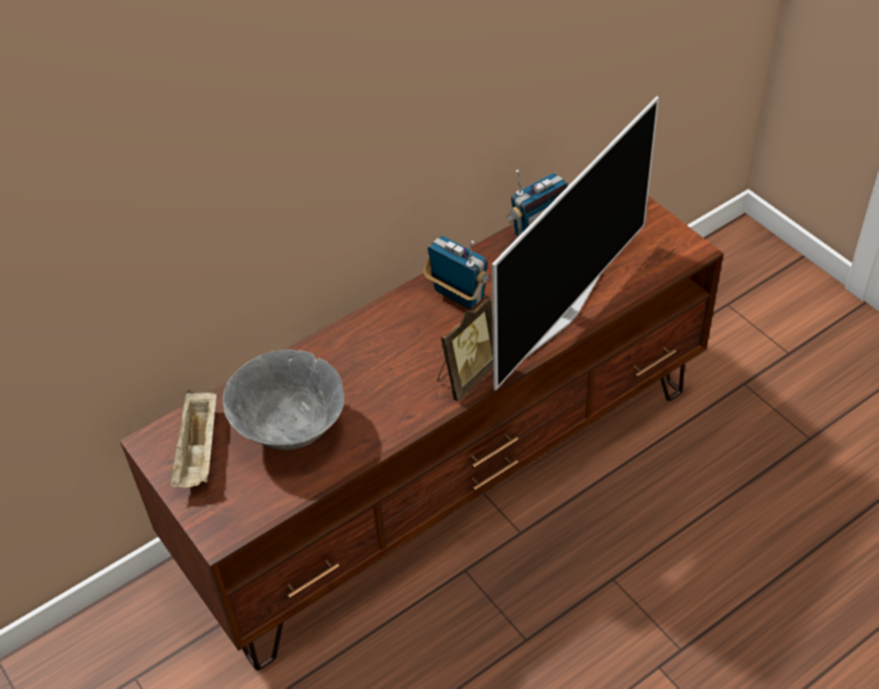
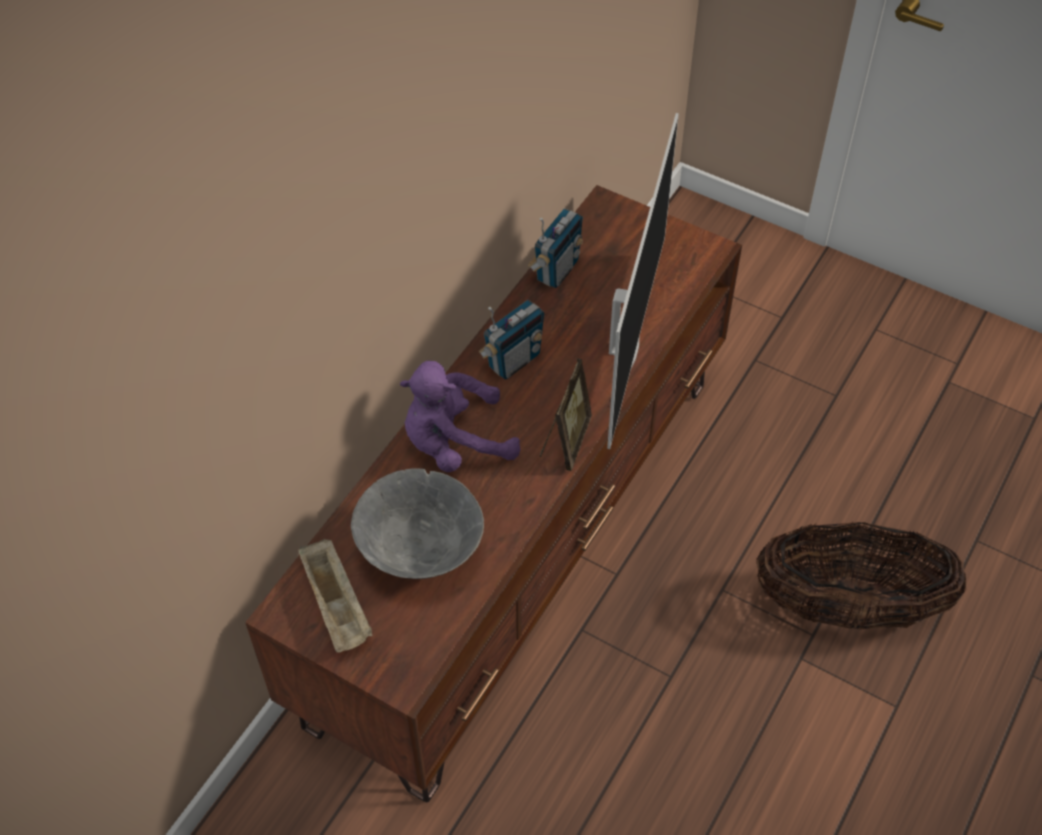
camera: 25 degrees left, 5 degrees up
(370, 349) = (454, 443): none -> purple plush toy
(458, 295) = (513, 360): radio -> radio turned 120 degrees clockwise
(729, 635) = (848, 607): none -> basket

